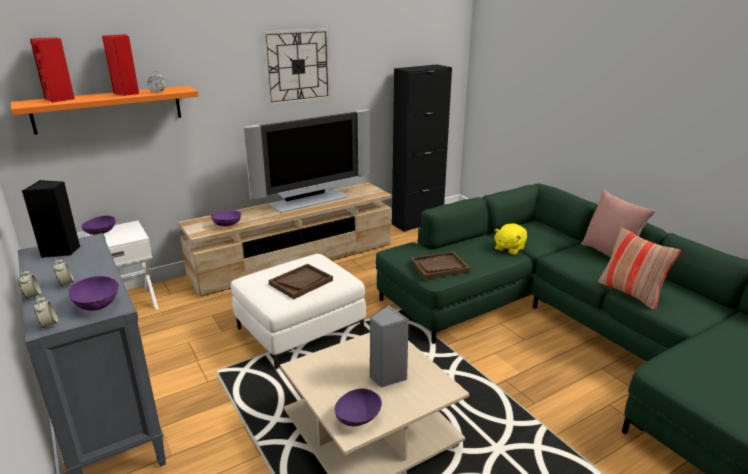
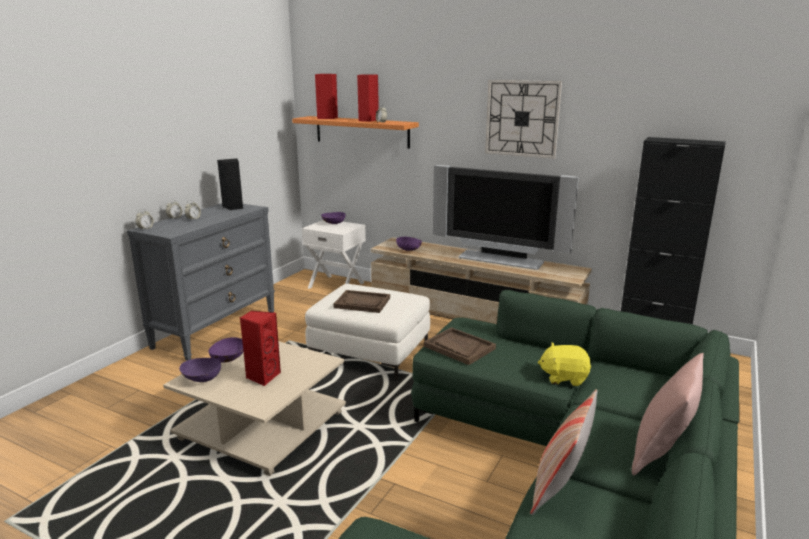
camera: 60 degrees right, 5 degrees down
(98, 305) = (172, 230): purple bowl -> purple bowl (229, 359)
(386, 377) = (262, 376): grey speaker -> red speaker

